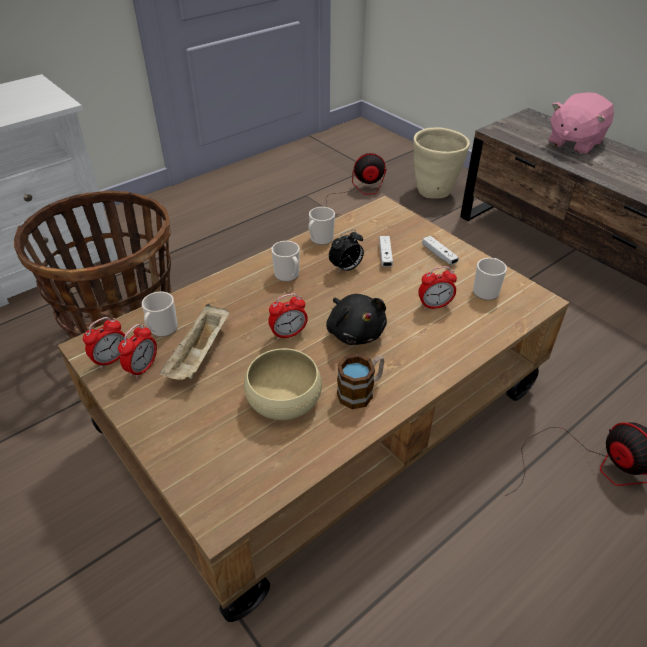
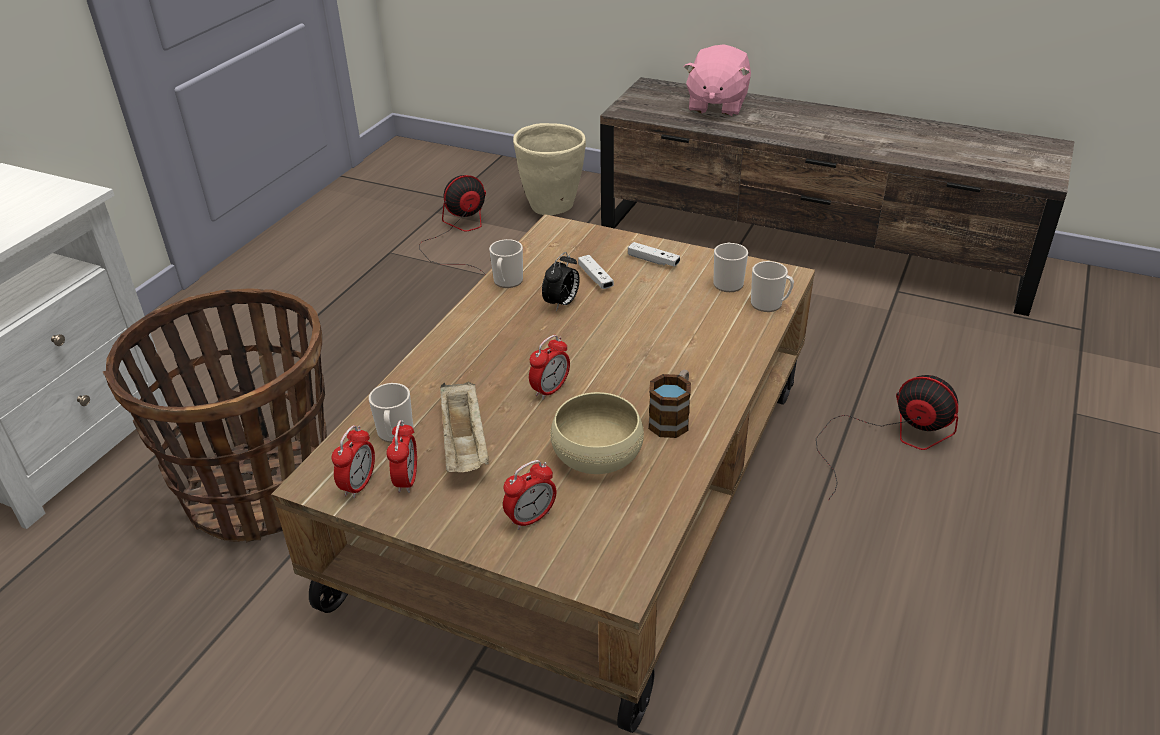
camera: 25 degrees left, 5 degrees down
(288, 276) = (501, 331): mug -> mug (769, 304)
(355, 332) = (621, 364): black plush toy -> none
(434, 305) = (686, 313): alarm clock -> alarm clock (531, 518)

